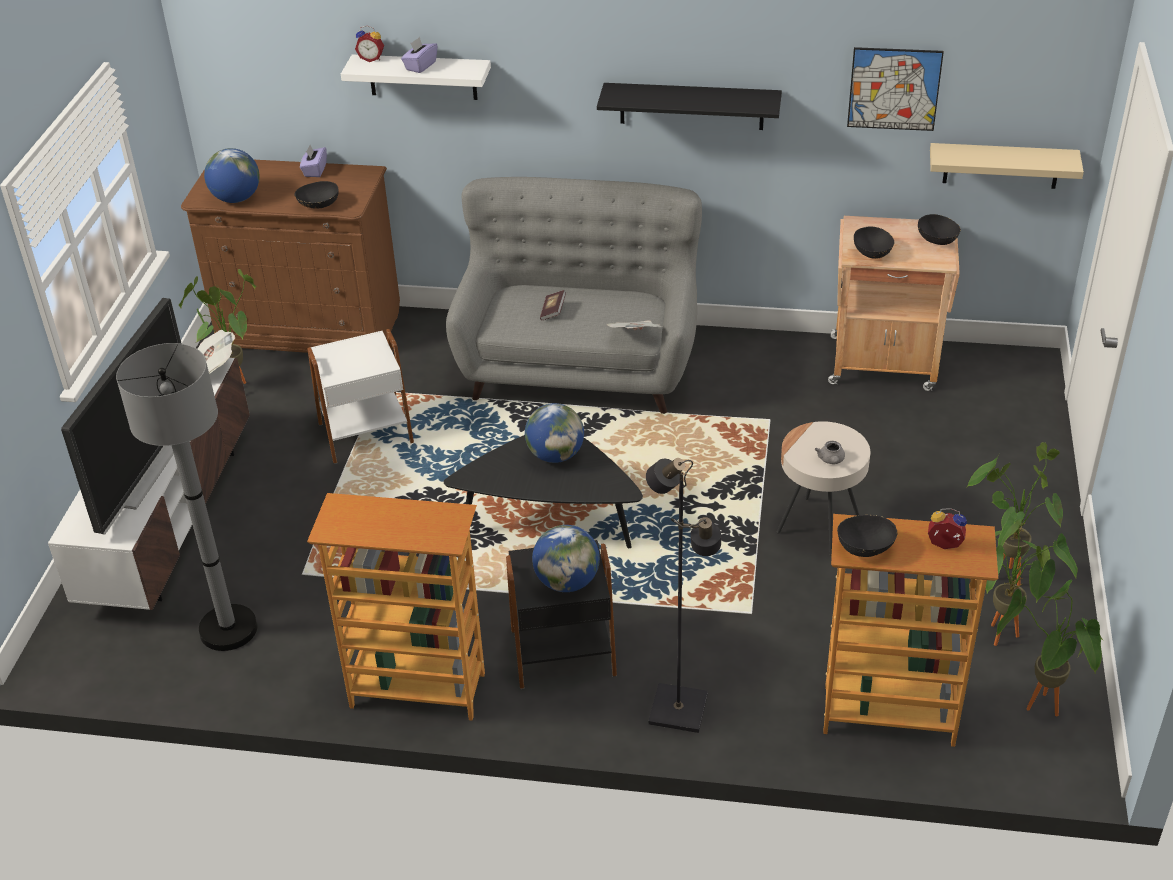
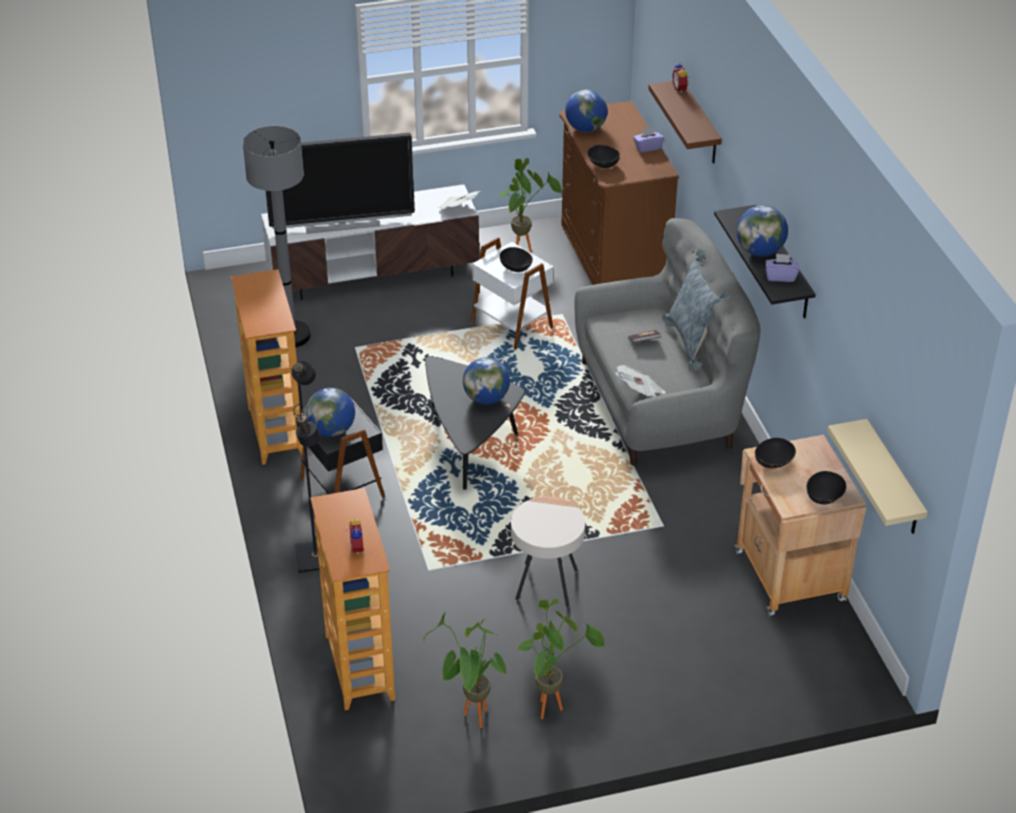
camera: 65 degrees right, 0 degrees up
(420, 66) = (686, 112): purple tissue box -> purple tissue box (780, 277)
(422, 77) = (700, 124): white shelf -> brown shelf
(580, 284) = (693, 346): none -> pillow
(689, 99) = (760, 251): none -> globe
(831, 460) = (535, 527): grey teapot -> none
(865, 547) = (335, 510): black bowl -> black bowl (516, 268)
(894, 89) = (857, 350): picture -> none
(1040, 712) = (403, 754): potted plant -> none

